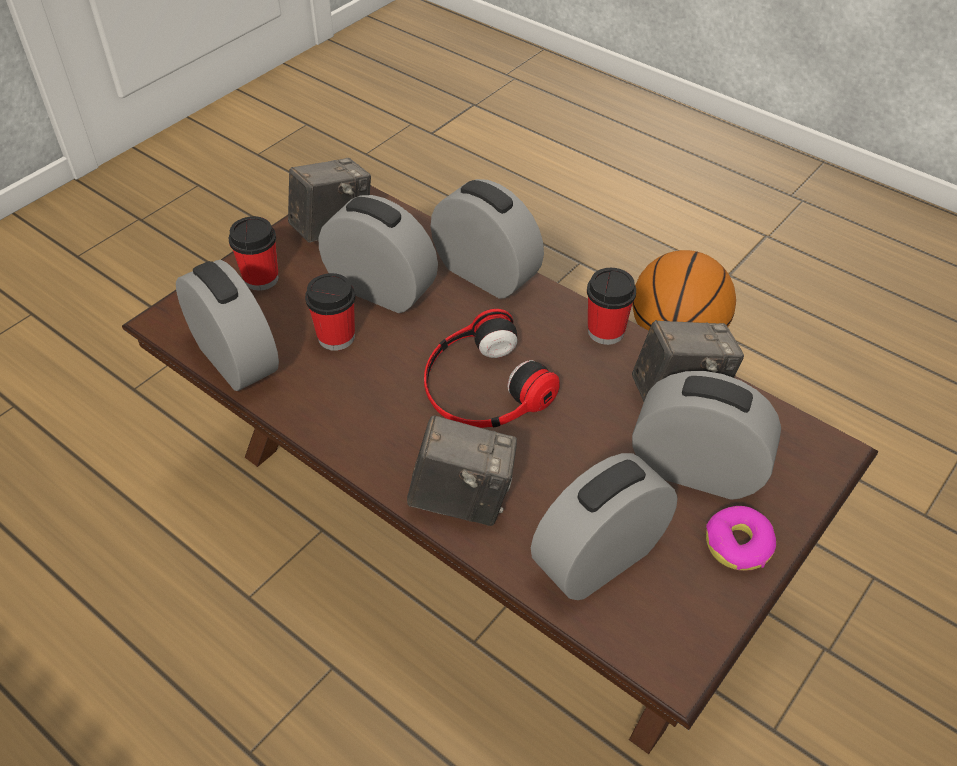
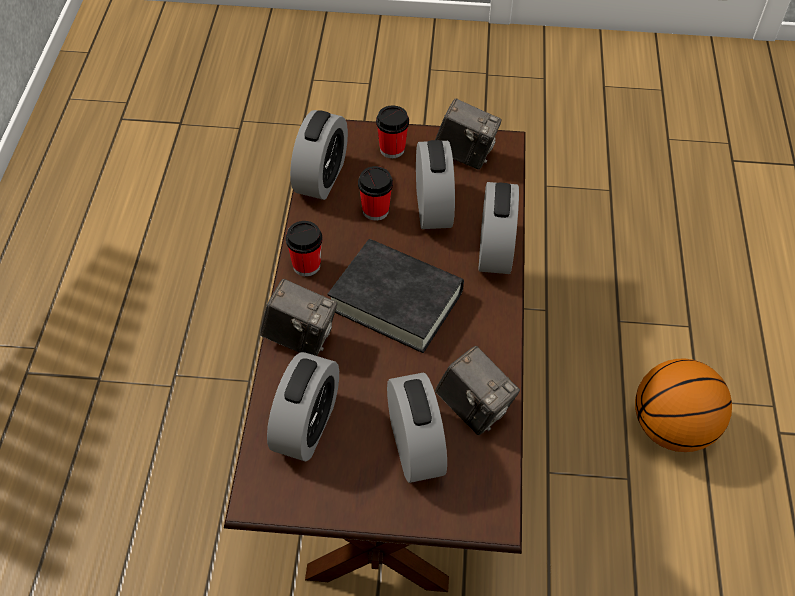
camera: 55 degrees right, 5 degrees up
(462, 499) = (300, 337): camera -> camera turned 45 degrees counterclockwise
(483, 385) = (396, 301): headphones -> black book
(599, 558) = (306, 426): alarm clock -> alarm clock turned 90 degrees clockwise
(606, 331) = (498, 340): cup -> cup (306, 265)
(738, 545) = (369, 496): donut -> none

